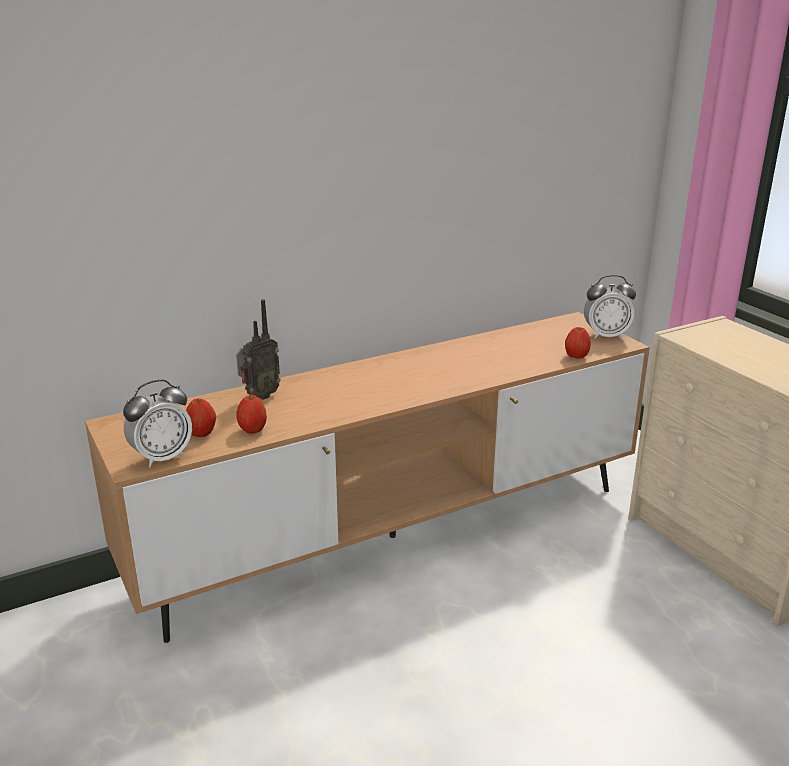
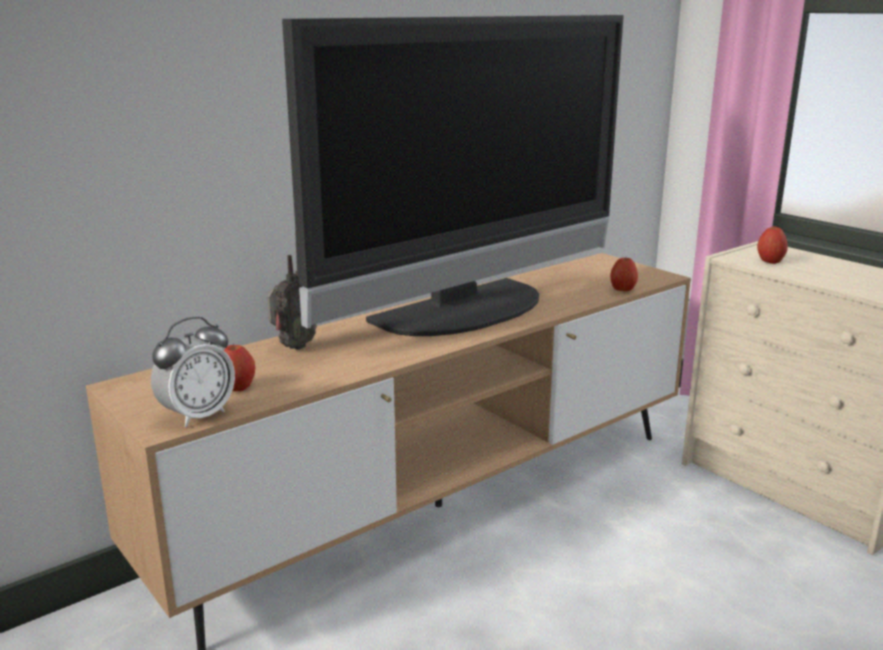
camera: 10 degrees left, 5 degrees down
(253, 429) = (299, 379): apple -> apple (770, 261)
(422, 370) = (467, 311): none -> television
(606, 336) = (642, 271): alarm clock -> none

